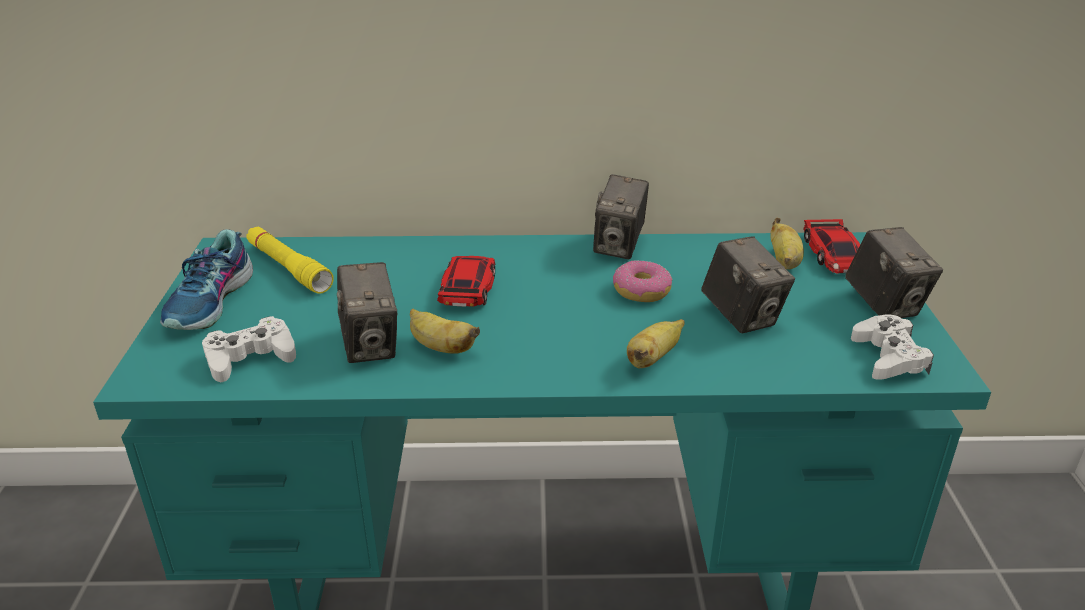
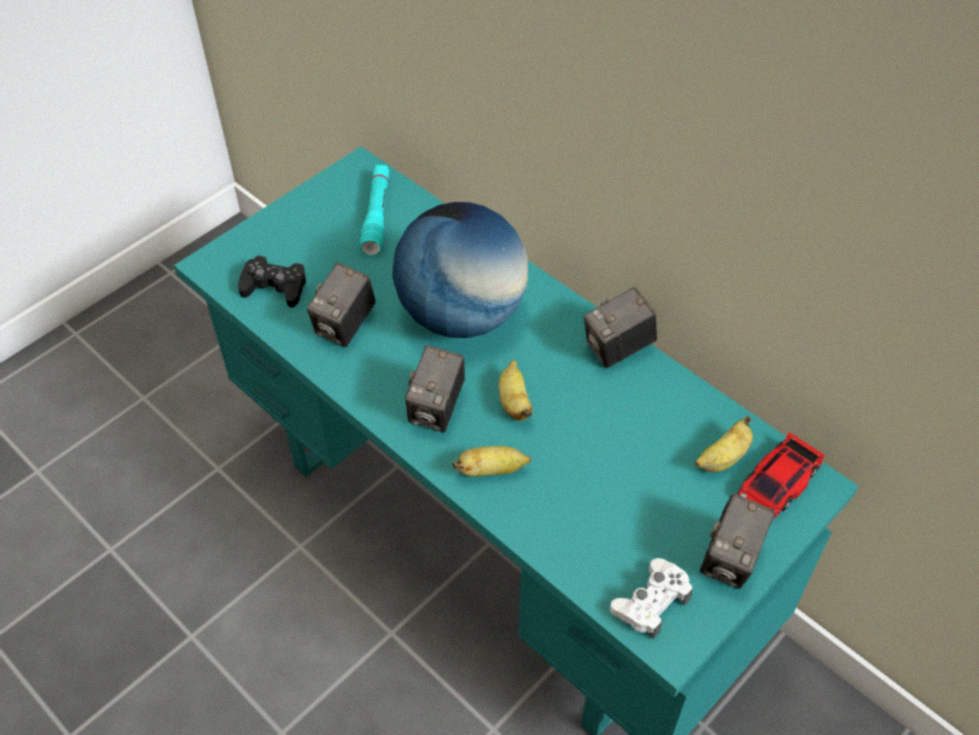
camera: 45 degrees right, 20 degrees up
(211, 302) = (303, 219): shoe -> none
(250, 357) = (275, 287): white game controller -> black game controller
(288, 268) = (377, 215): yellow flashlight -> turquoise flashlight
(440, 347) = (381, 359): banana -> banana (514, 402)
(468, 287) = (461, 315): toy car -> globe
(641, 291) = (570, 405): donut -> none
(742, 317) = (604, 484): camera -> camera (437, 409)

